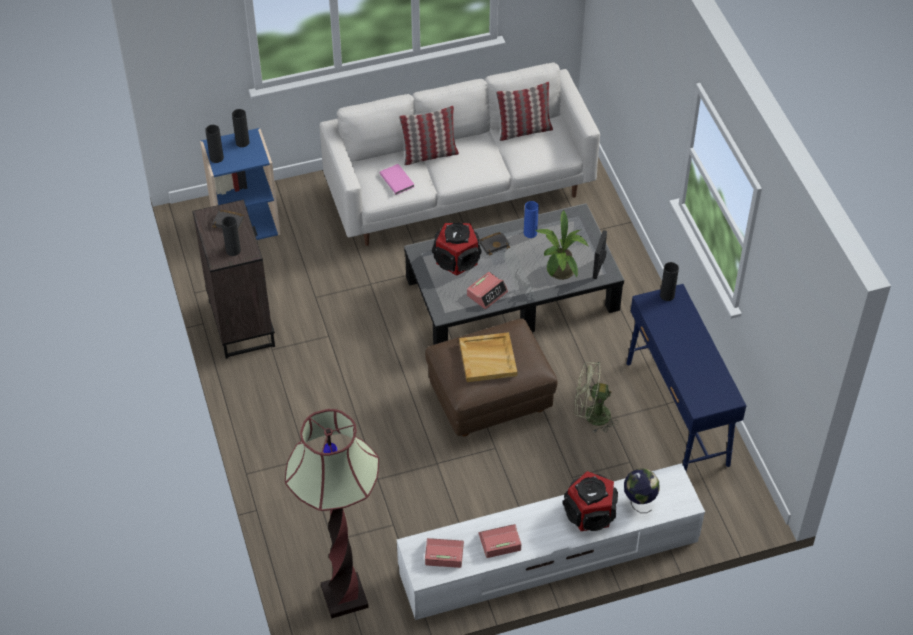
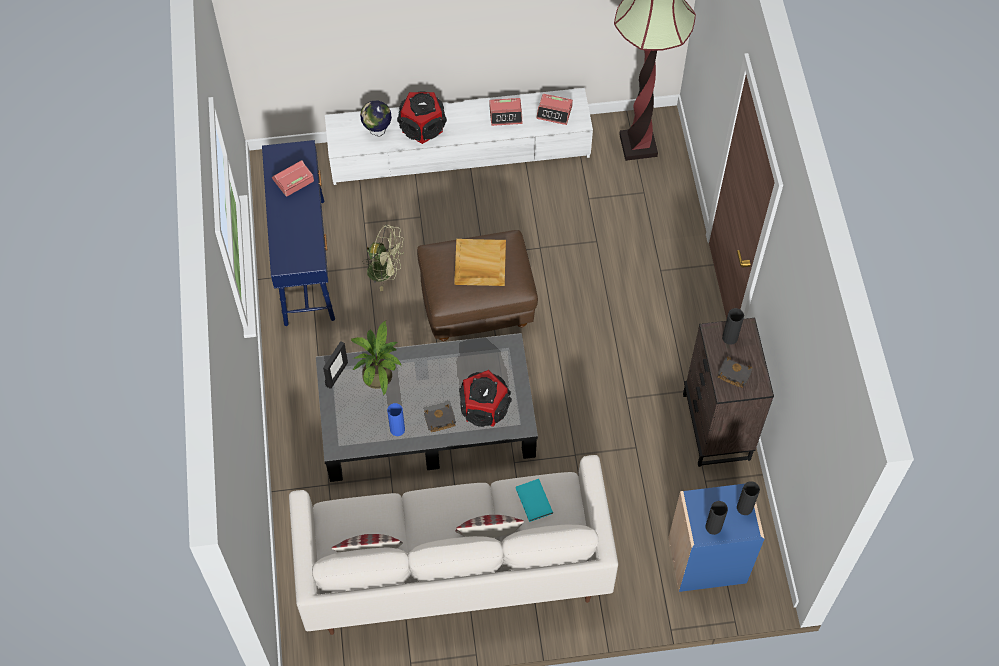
camera: 170 degrees left, 10 degrees up
(397, 180) = (533, 501): pink book -> turquoise book
(487, 293) = (461, 361): alarm clock -> alarm clock (293, 180)
(667, 295) = (291, 264): black vase -> none

